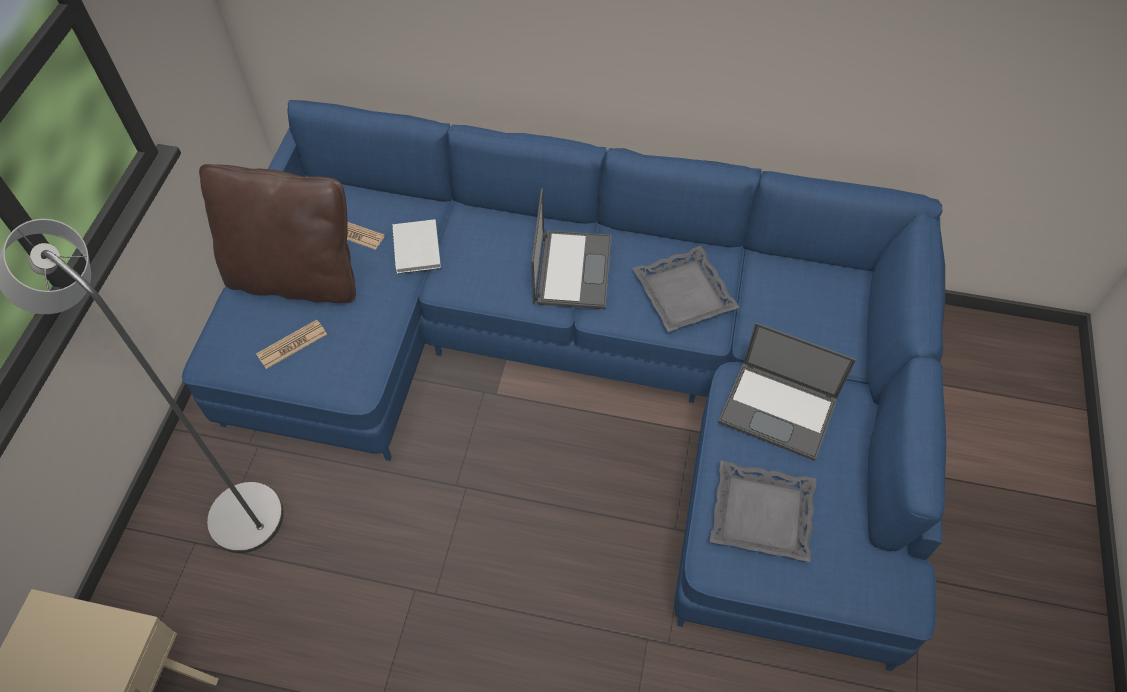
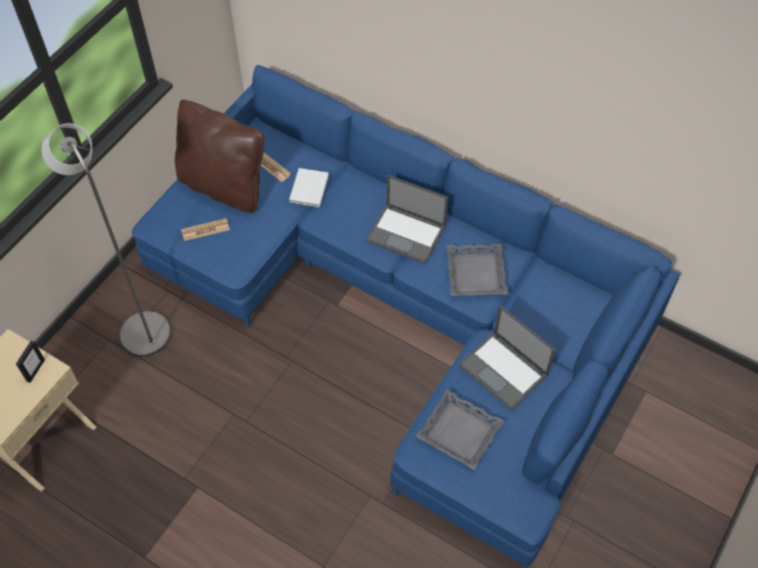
camera: 20 degrees right, 0 degrees up
(100, 642) = (35, 370): none -> picture frame
(572, 269) = (407, 233): laptop -> laptop turned 90 degrees clockwise

